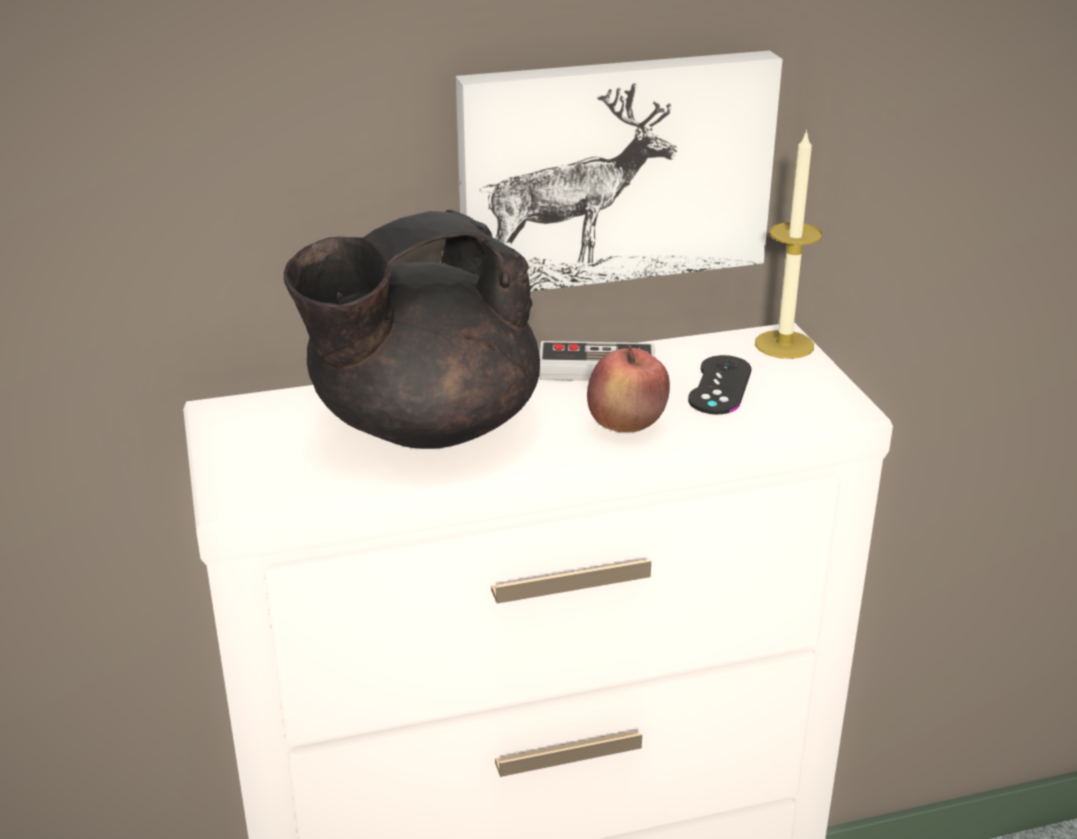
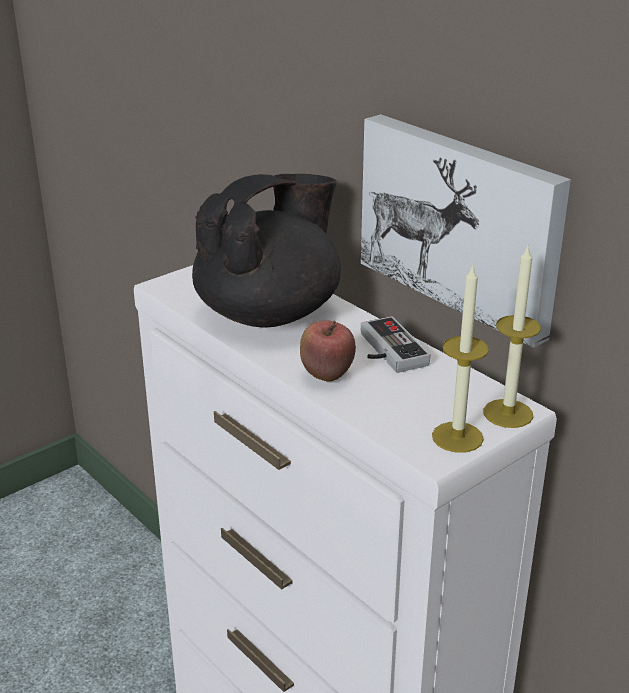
camera: 65 degrees right, 0 degrees up
(422, 427) = (270, 313): black teapot -> black teapot turned 105 degrees clockwise
(720, 385) = (416, 399): black game controller -> none
(814, 384) = (457, 437): none -> candle

